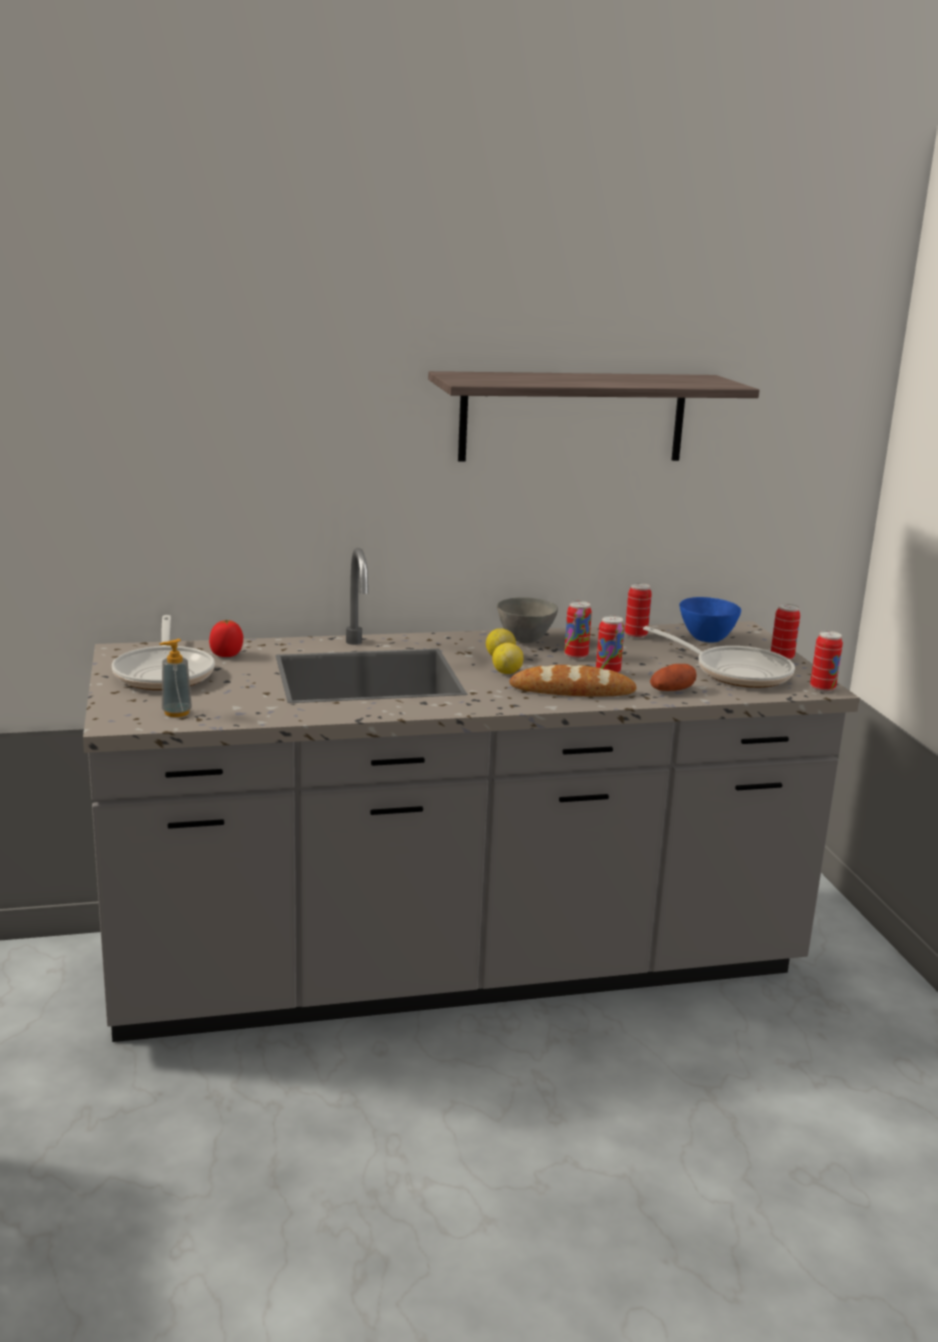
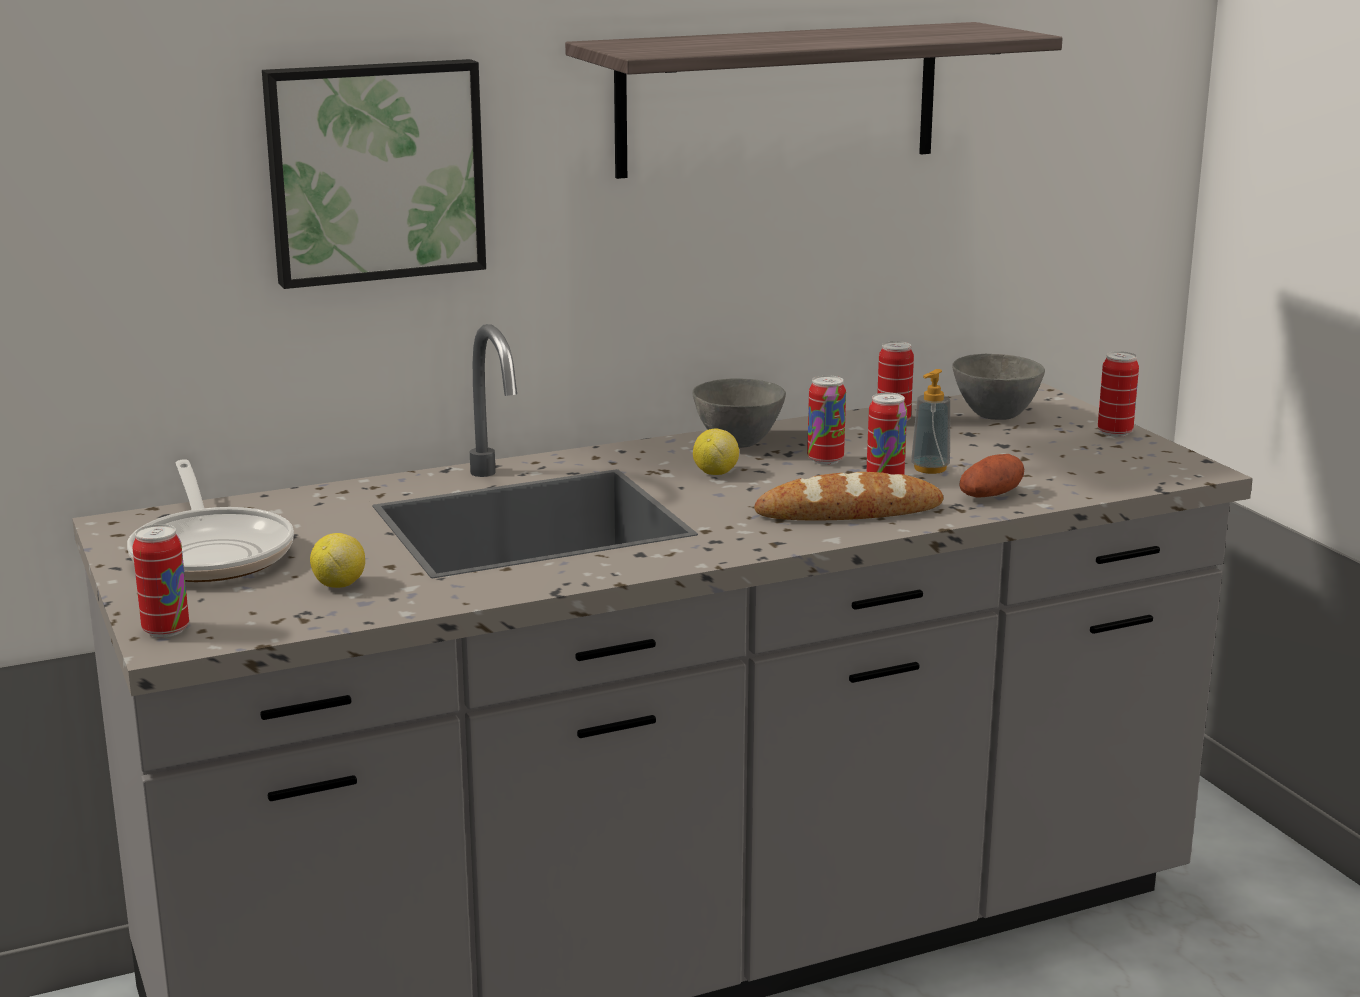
camera: 10 degrees left, 0 degrees up
(176, 712) = (263, 613): soap dispenser -> soap dispenser (930, 468)
(226, 655) = (296, 513): tomato -> none
(298, 445) = (374, 170): none -> picture
(507, 672) = (738, 495): lemon -> lemon (339, 584)
(705, 639) = (993, 415): blue bowl -> grey bowl
(735, 672) = (1063, 459): frying pan -> none
(822, 688) = (1196, 470): can -> can (166, 630)

